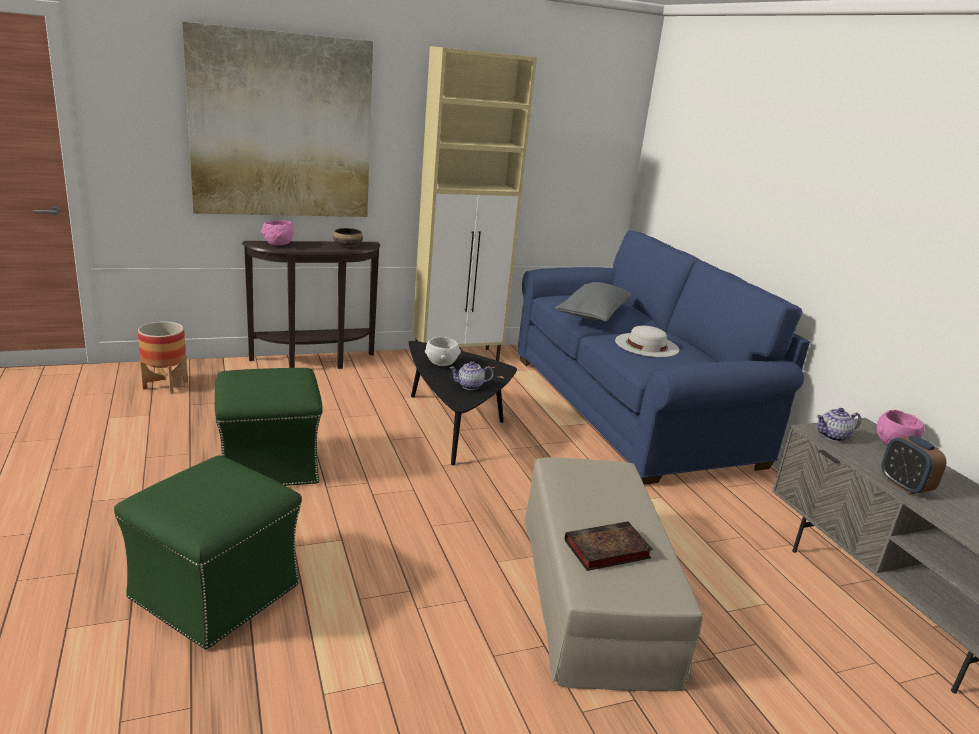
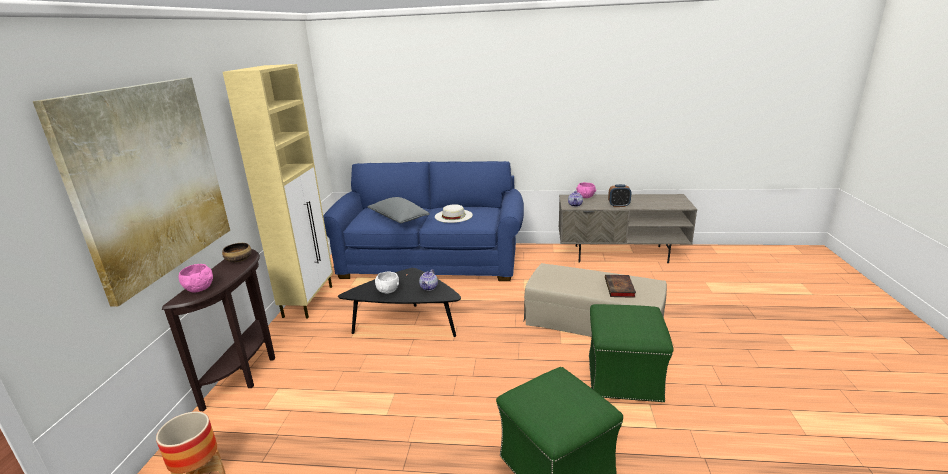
camera: 60 degrees left, 0 degrees up
(270, 464) = (405, 419): green ottoman -> green ottoman (623, 377)

